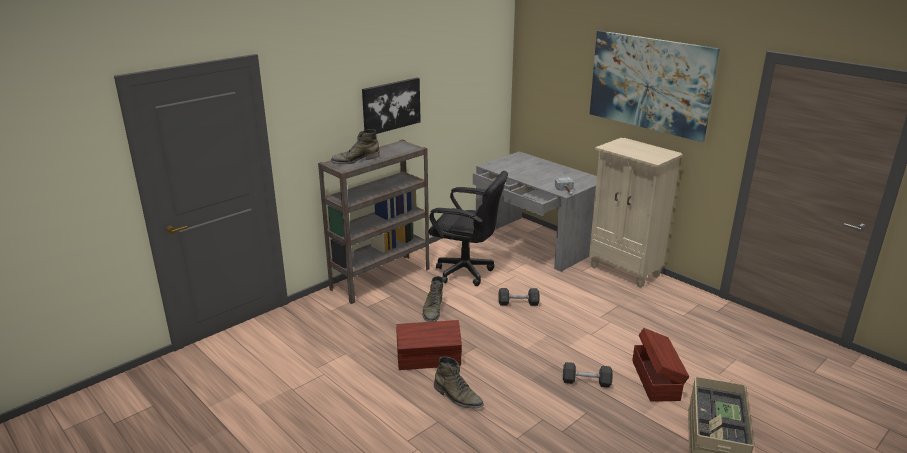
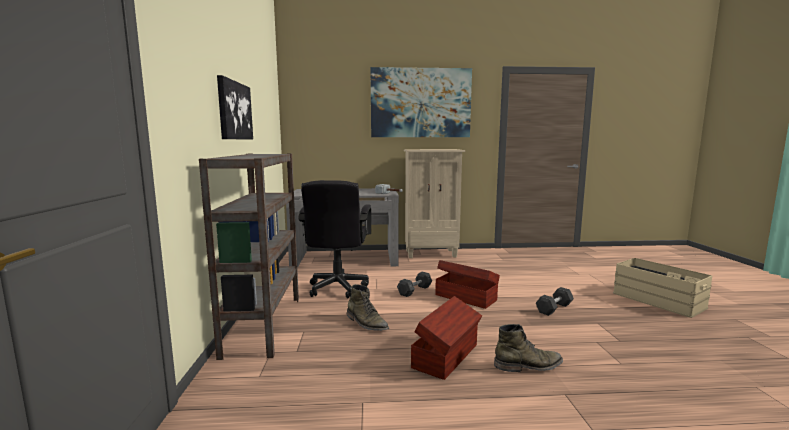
camera: 50 degrees left, 15 degrees down
(355, 160) = (242, 156): green boot -> none
(468, 272) = (337, 290): black office chair -> black office chair turned 120 degrees clockwise
(656, 379) = (571, 289): brown storage box -> brown storage box (465, 297)

